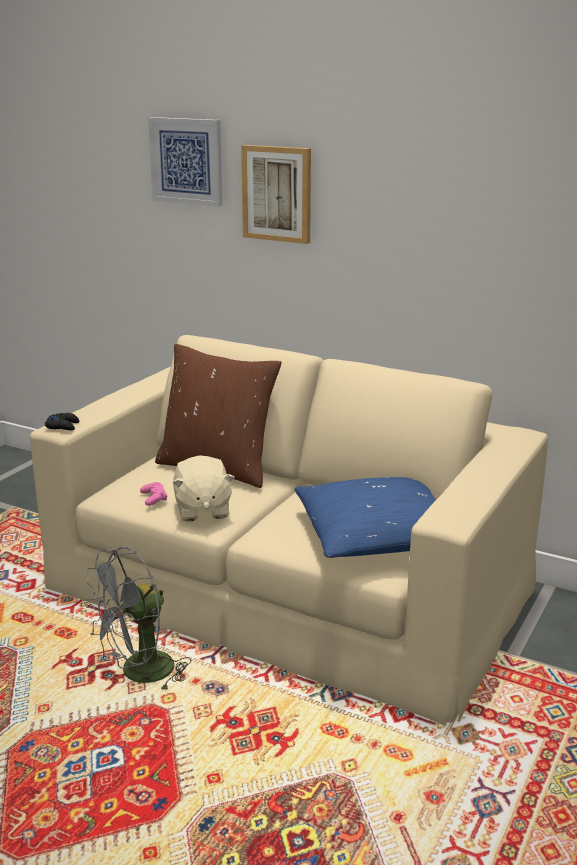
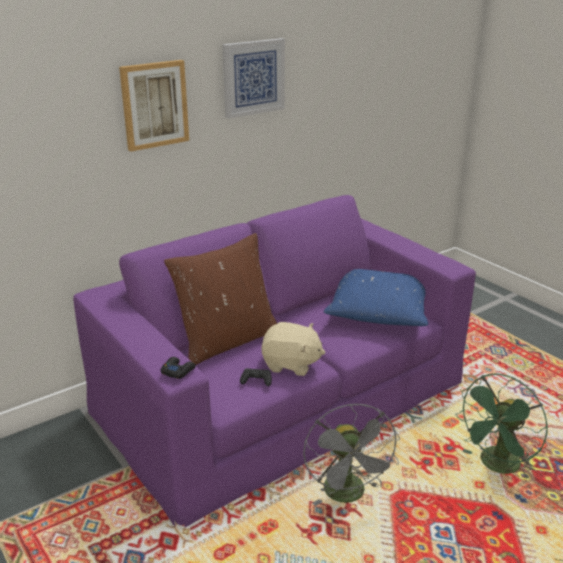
camera: 65 degrees left, 5 degrees up
(154, 498) = (256, 380): pink game controller -> black game controller
(187, 161) = (56, 93): picture -> picture (253, 77)
(265, 791) = (496, 466): none -> green fan
(289, 586) = (281, 394): beige sofa -> purple sofa

